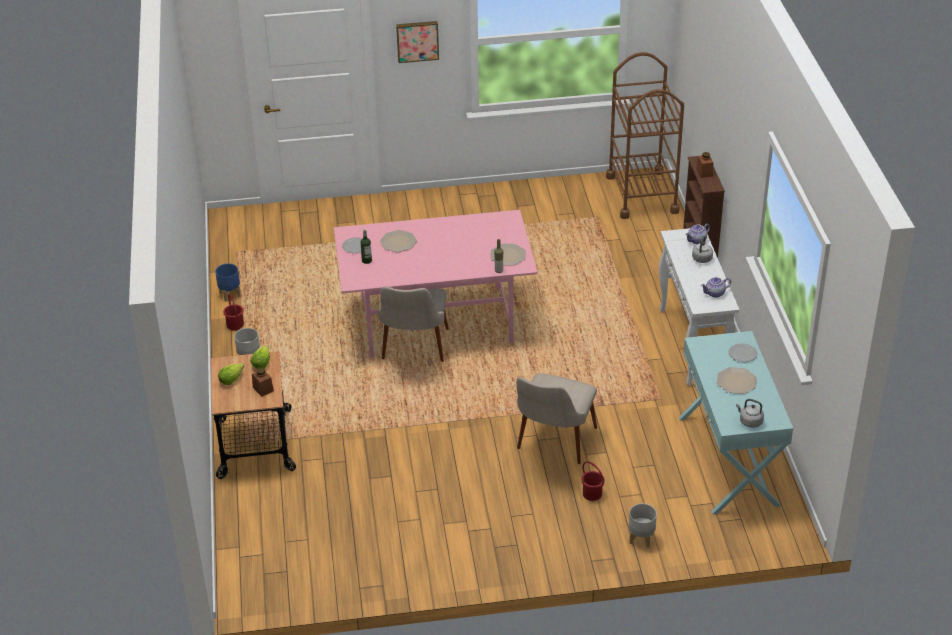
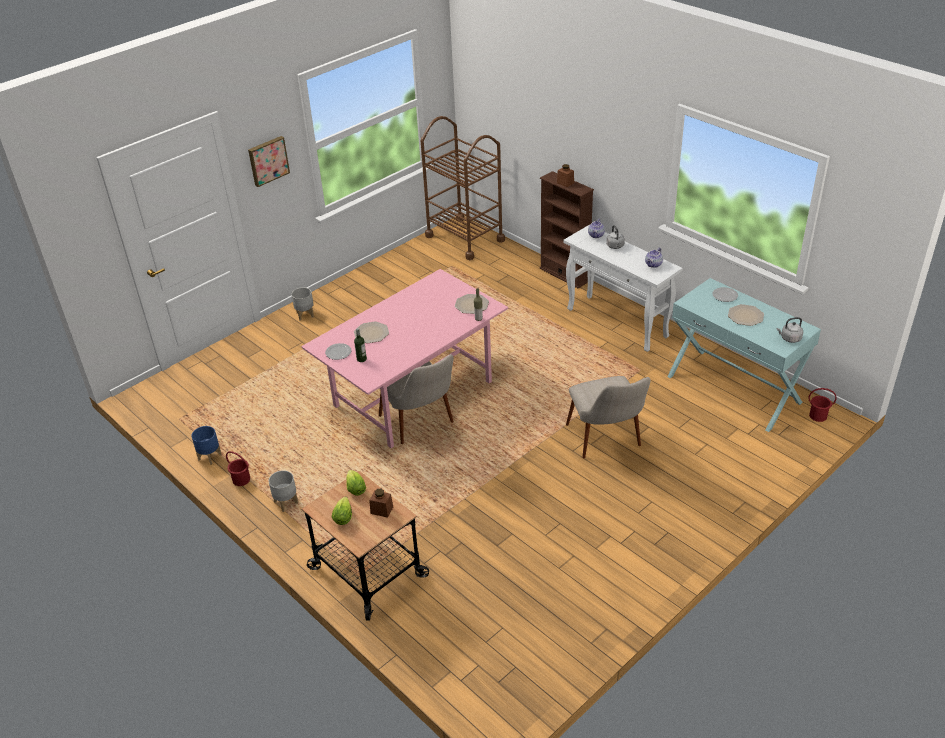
camera: 35 degrees left, 0 degrees up
(592, 494) = (675, 463): red bucket -> red bucket (818, 416)
(641, 539) = (745, 476): grey planter -> grey planter (305, 315)

